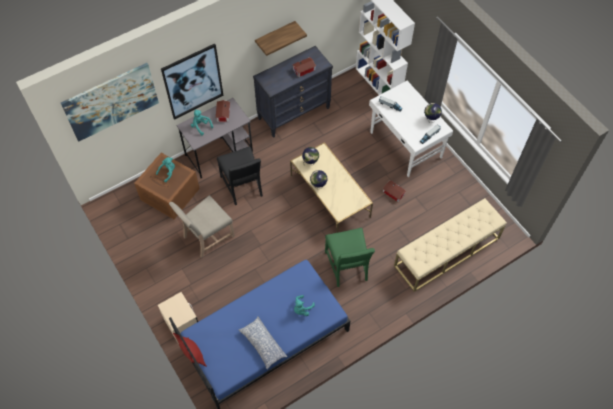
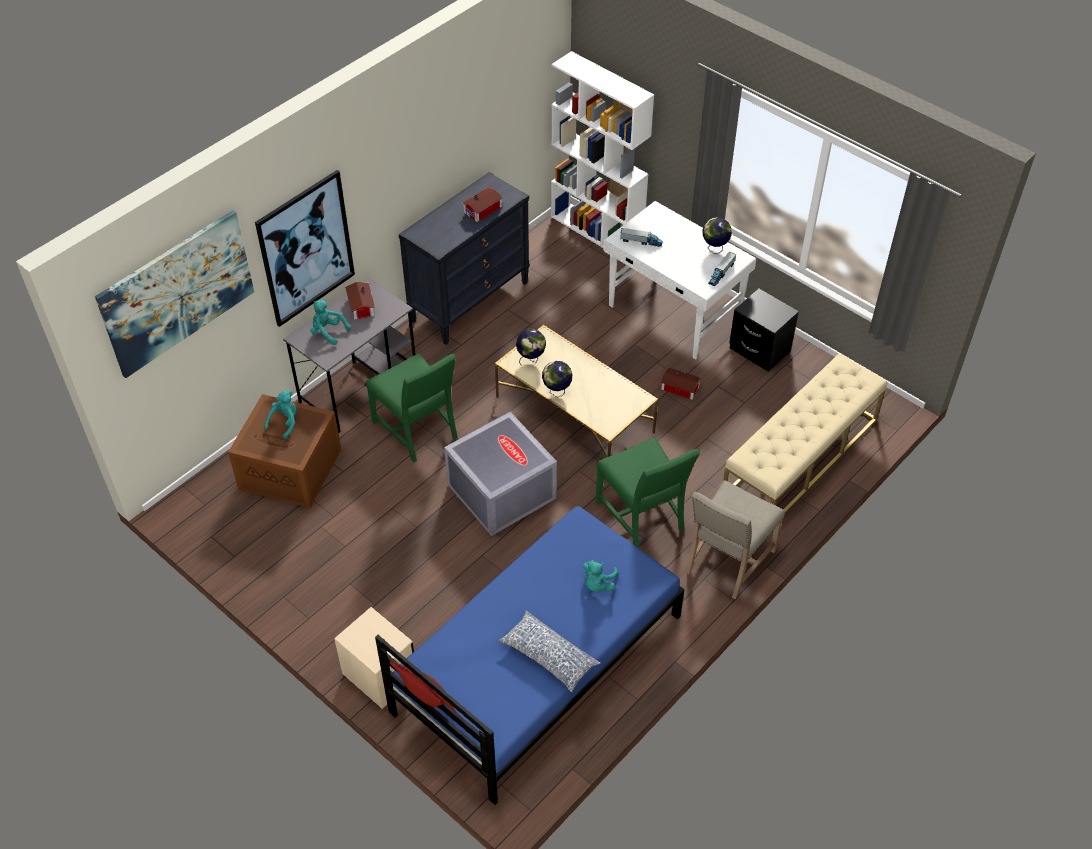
camera: 15 degrees left, 10 degrees down
(207, 236) = (379, 522): beige chair -> beige chair (727, 562)
(243, 186) = (418, 430): black chair -> green chair
(275, 36) = (428, 155): shelf -> none
(275, 233) = (499, 491): none -> grey storage box
(446, 179) = (759, 350): none -> black nightstand

